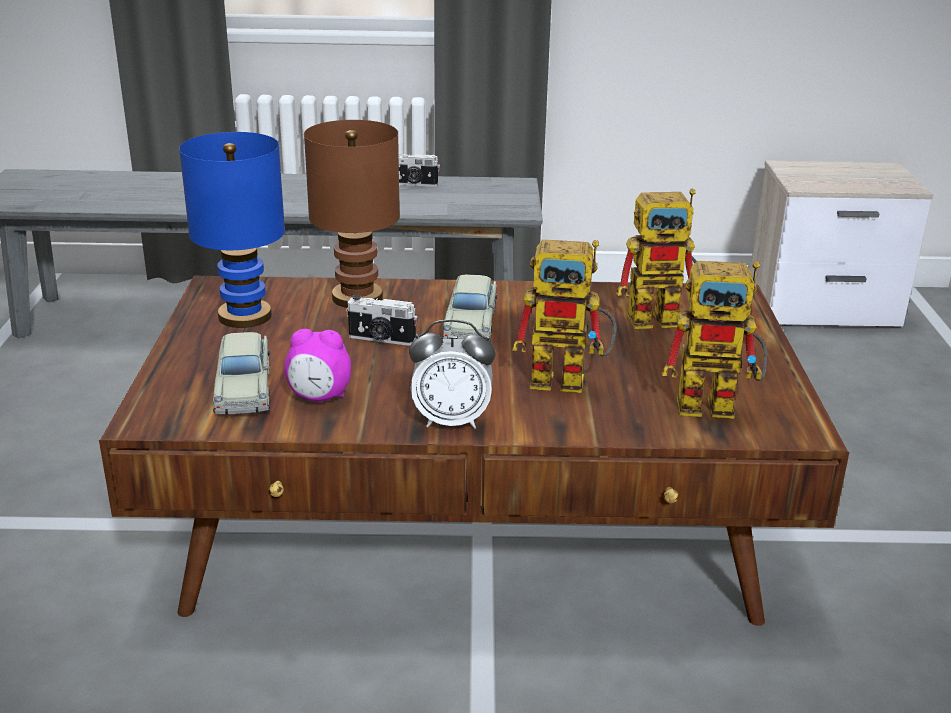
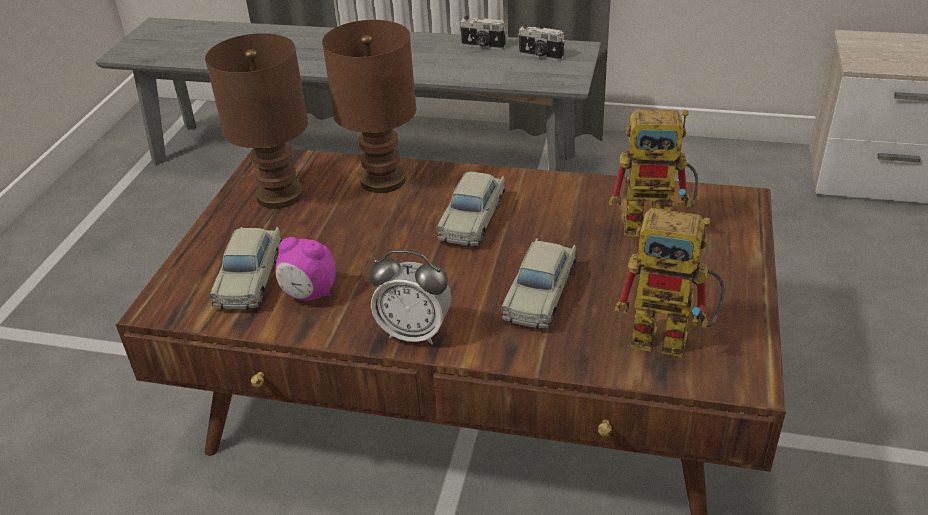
camera: 15 degrees right, 10 degrees up
(245, 315) = (280, 194): blue table lamp -> brown table lamp
(381, 339) = (386, 231): camera -> camera (540, 56)
(570, 379) = (540, 294): toy robot -> beige toy car

